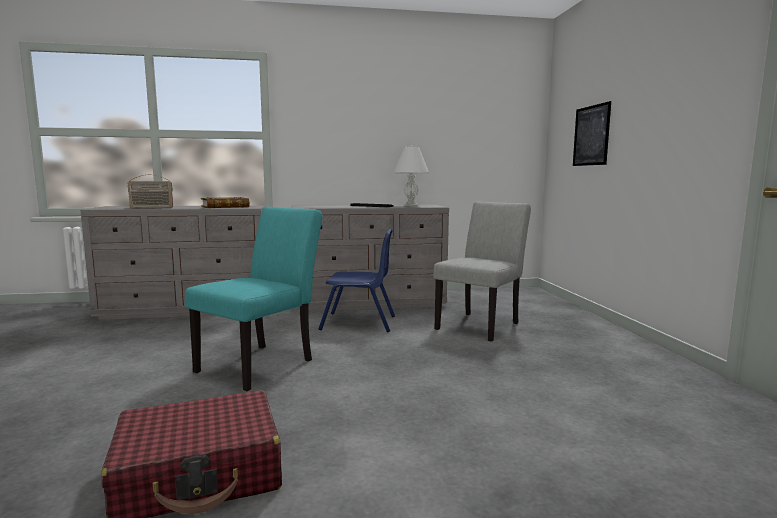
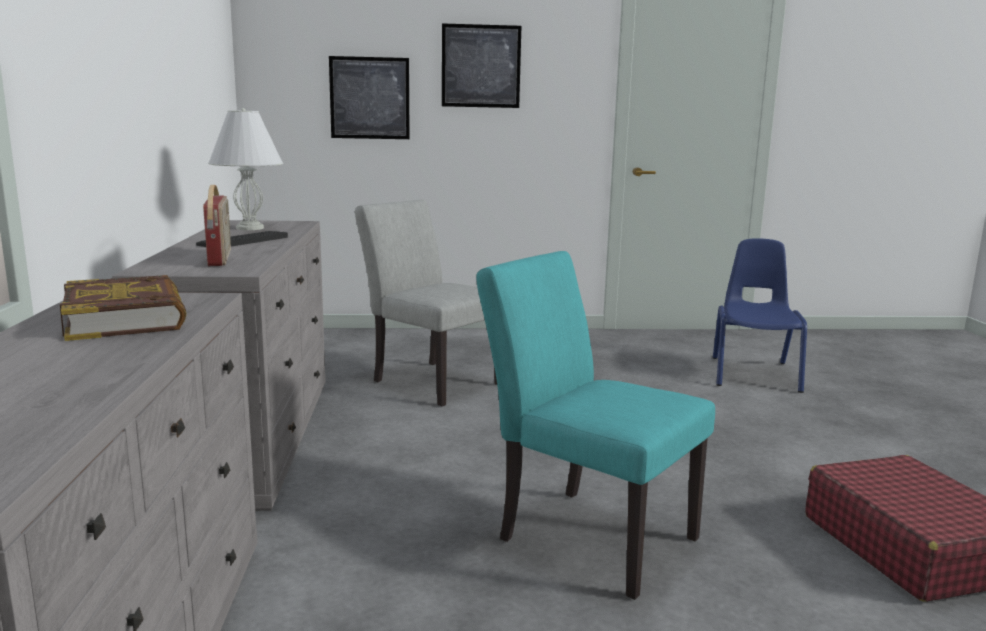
camera: 85 degrees left, 5 degrees up
(151, 208) = (75, 391): radio -> radio (220, 258)
(359, 323) = (384, 454): blue chair -> blue chair (754, 374)
(650, 97) = (481, 66): none -> picture

